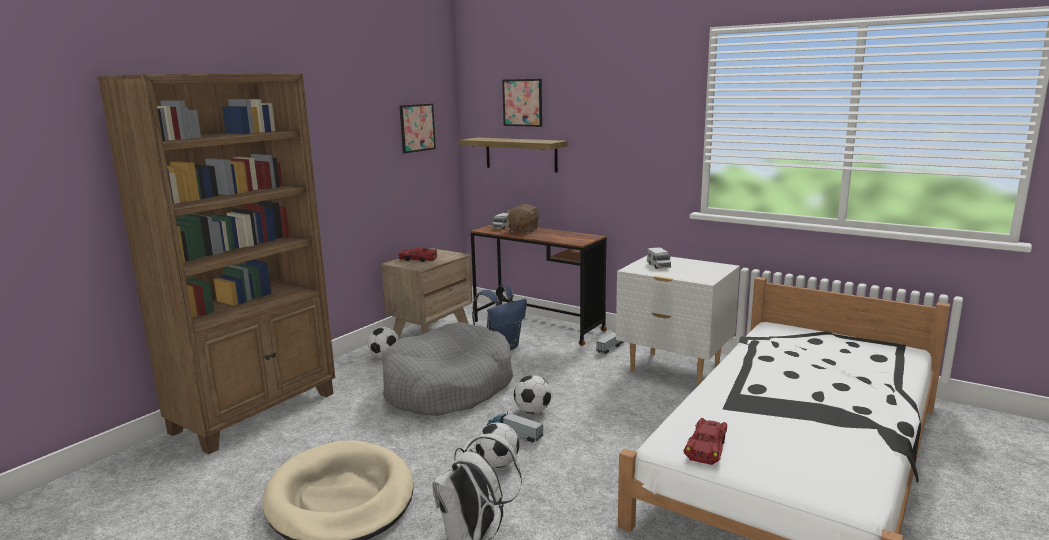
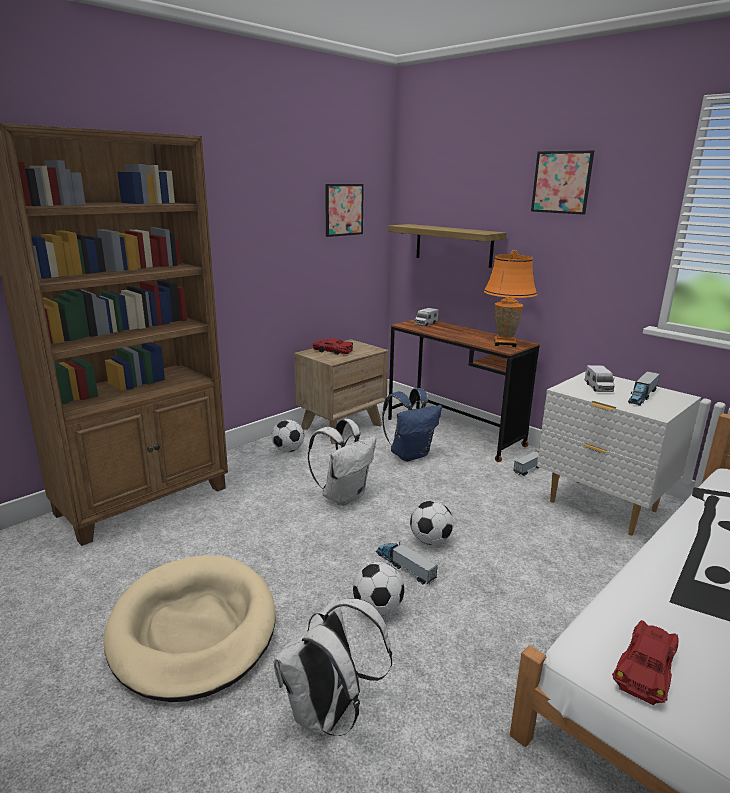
camera: 10 degrees right, 5 degrees up
(447, 387) = (343, 496): grey dog bed -> white backpack
(522, 102) = (460, 187): picture -> picture (561, 182)
(523, 230) = (447, 329): brown plush toy -> none
(576, 238) = (504, 343): none -> orange table lamp
(693, 269) = (642, 396): none -> toy truck

